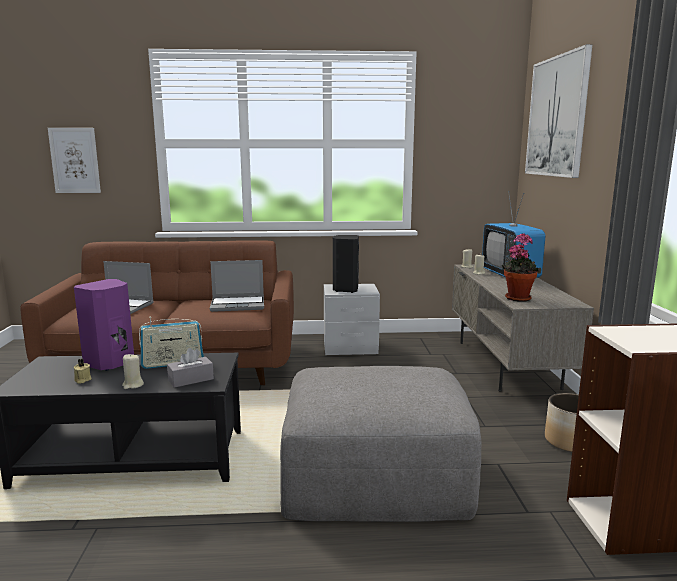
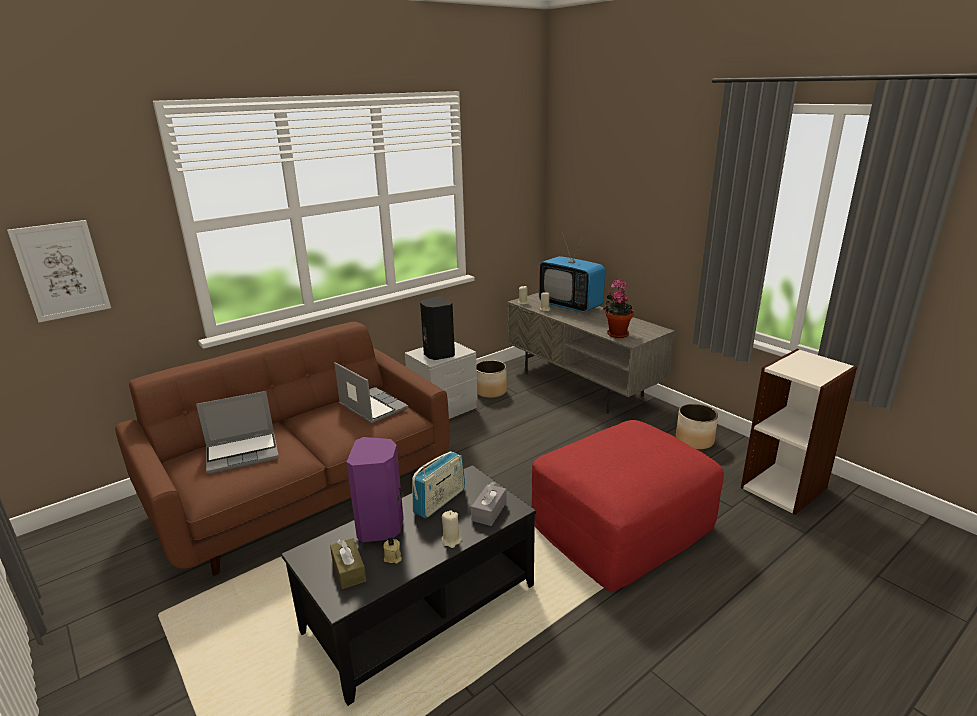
camera: 35 degrees left, 10 degrees up
(48, 376) = (349, 570): none -> brown tissue box
(238, 305) = (372, 407): laptop -> laptop turned 90 degrees counterclockwise
(376, 475) = (621, 524): grey ottoman -> red ottoman
(408, 347) = (490, 391): none -> planter
(557, 117) = (603, 162): picture -> none

